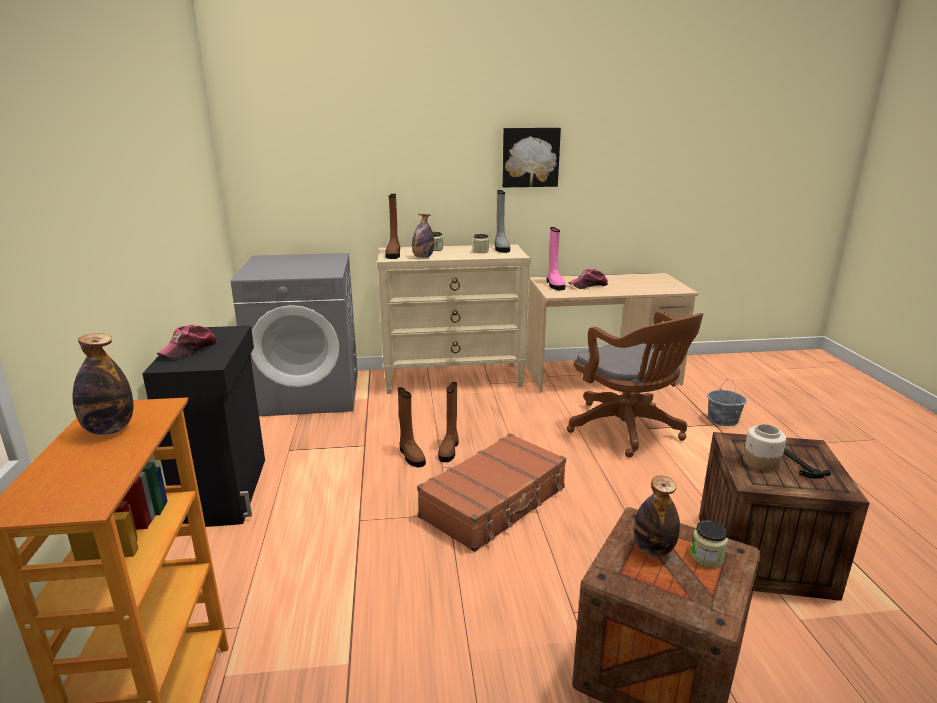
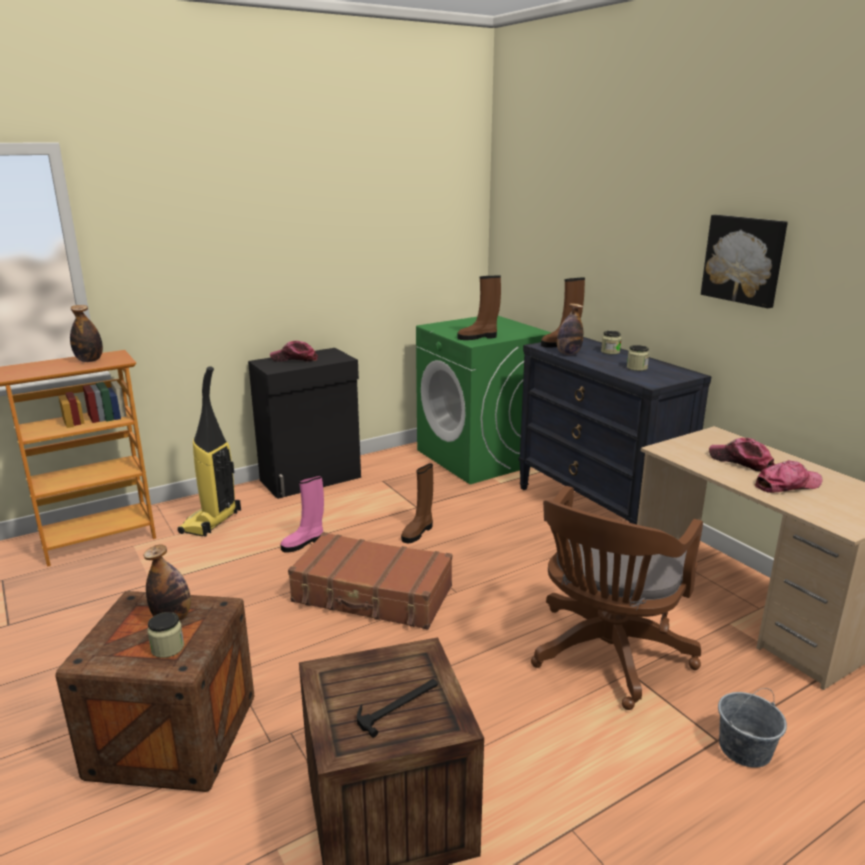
camera: 65 degrees right, 0 degrees up
(243, 587) = (211, 522): none -> vacuum cleaner
(309, 393) = (480, 457): grey washing machine -> green washing machine
(449, 450) = (445, 548): brown boot -> brown boot (478, 337)
(453, 378) = (598, 511): beige dresser -> black dresser
(501, 248) = (670, 373): grey boot -> none
(554, 285) = (704, 443): pink boot -> pink boot (304, 543)
(626, 285) = (787, 485): none -> cap
(761, 462) = (377, 678): jar -> none

